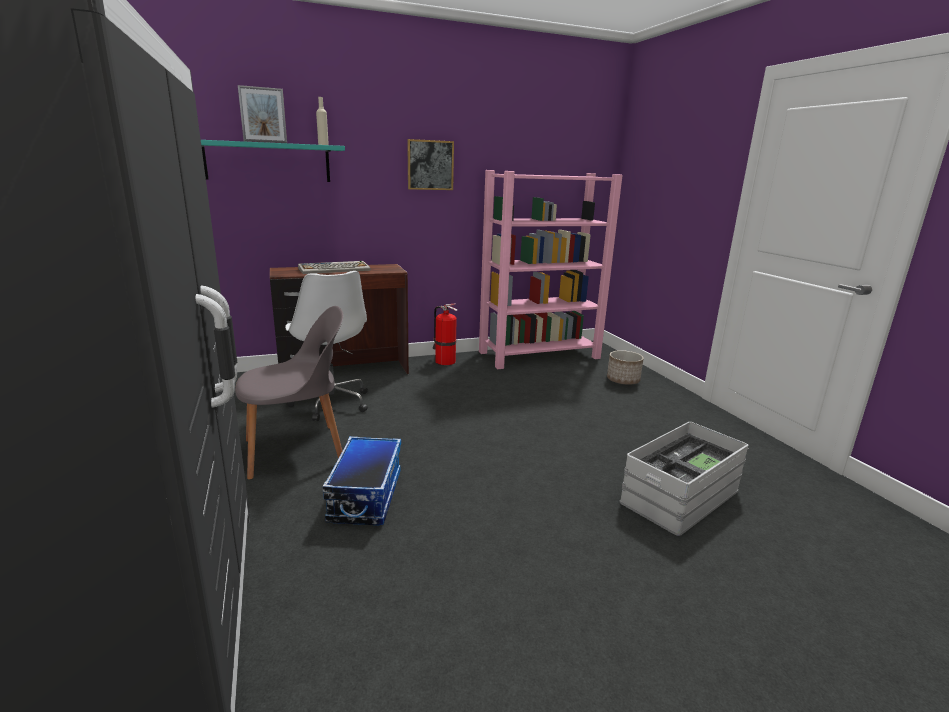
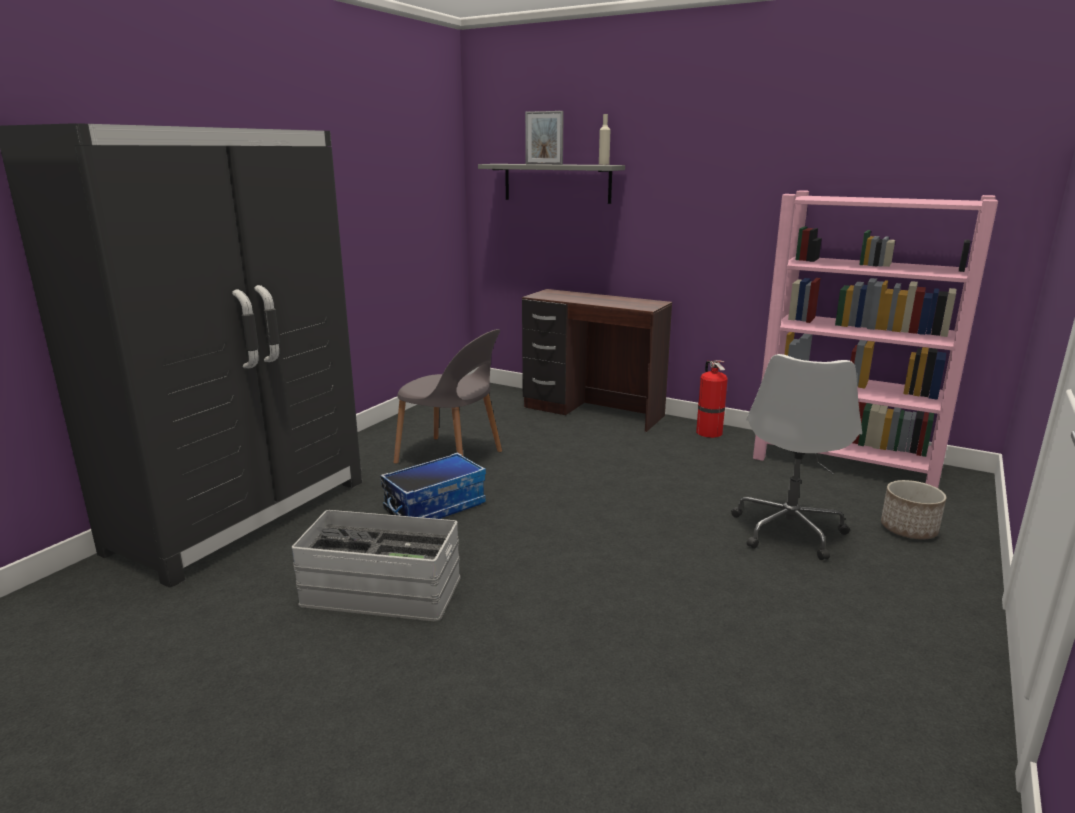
camera: 50 degrees right, 0 degrees up
(268, 162) = (556, 183): turquoise shelf -> grey shelf
(332, 404) = (533, 435): white office chair -> white office chair (788, 533)
(335, 269) = (593, 298): keyboard -> none
(430, 165) = (725, 184): picture -> none
(681, 497) = (689, 656): grey storage box -> grey storage box (381, 591)

